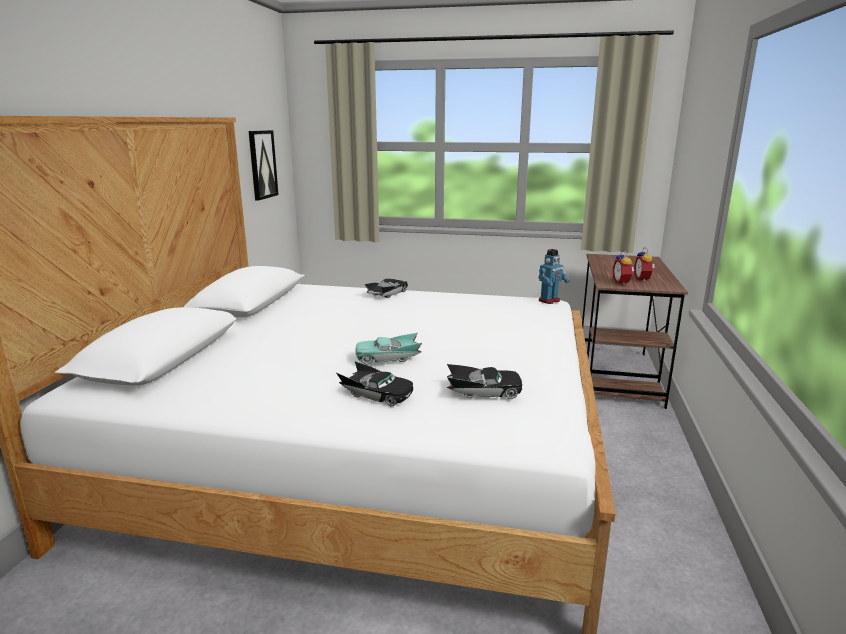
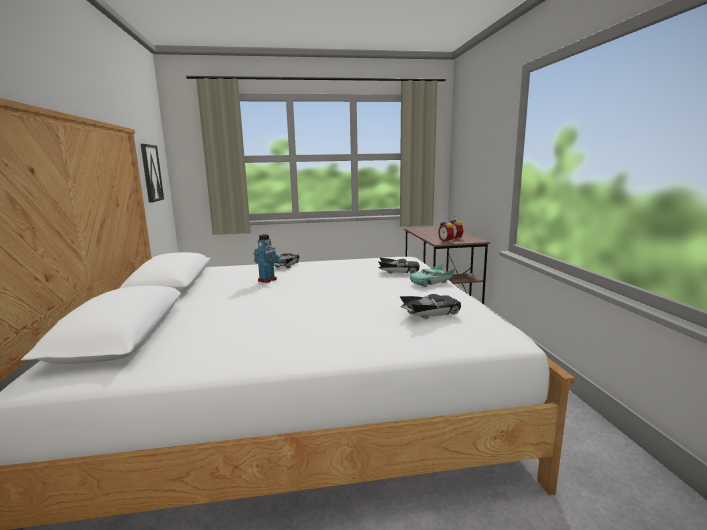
camera: 20 degrees left, 5 degrees down
(376, 394) = (351, 329): black toy car -> black toy car (399, 271)
(388, 357) = (334, 303): turquoise toy car -> turquoise toy car (431, 282)
(549, 301) = (406, 257): toy robot -> toy robot (267, 280)

